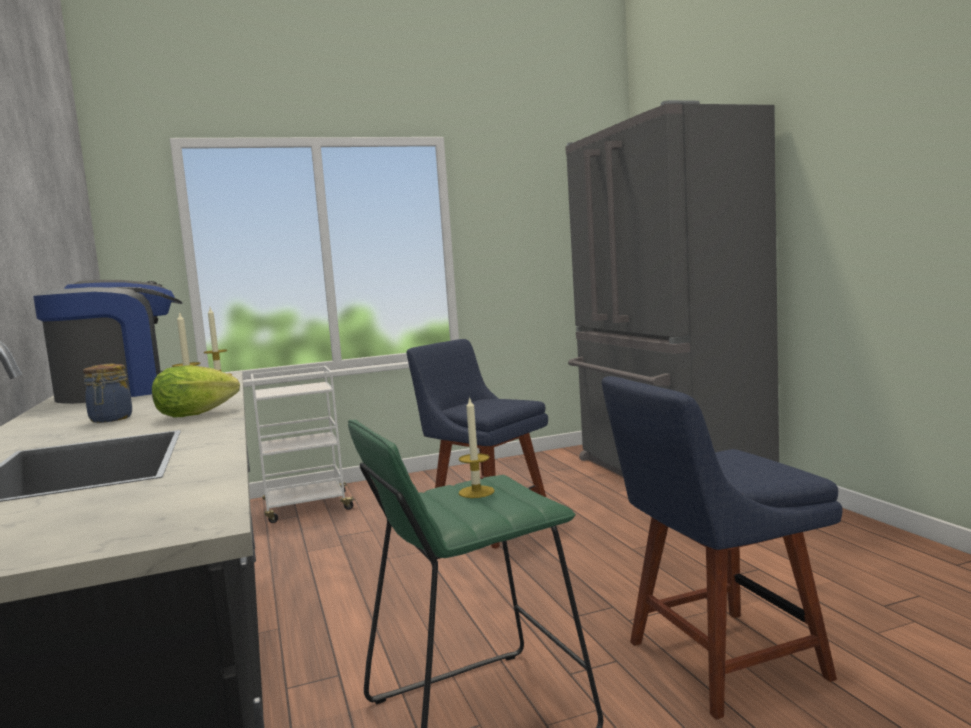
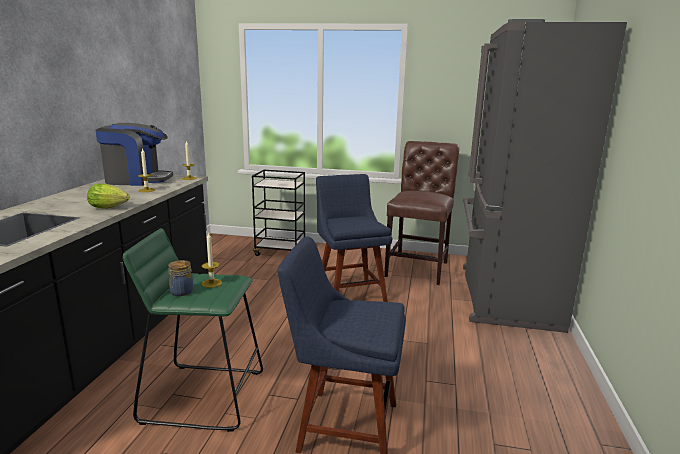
camera: 30 degrees right, 10 degrees up
(110, 419) = (85, 201): jar -> jar (181, 292)
(306, 508) = (281, 252): white cart -> black cart
(528, 473) = (418, 267): none -> brown chair

